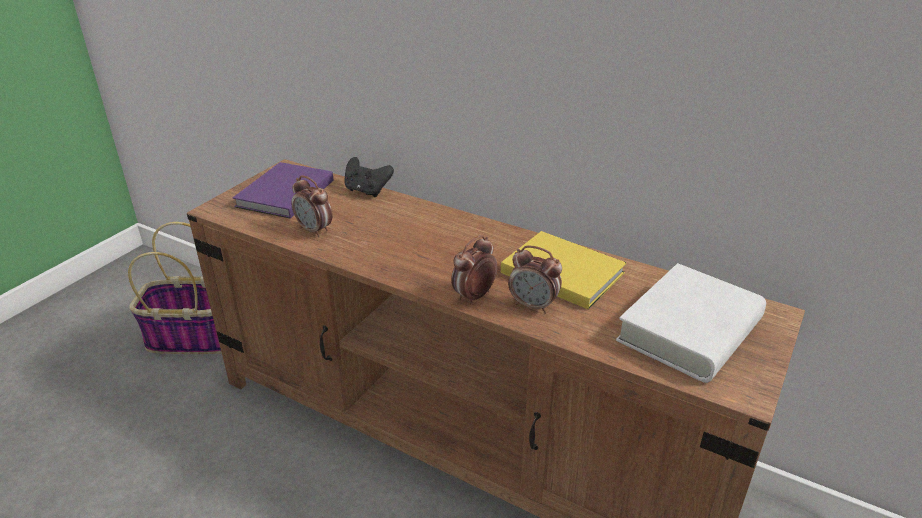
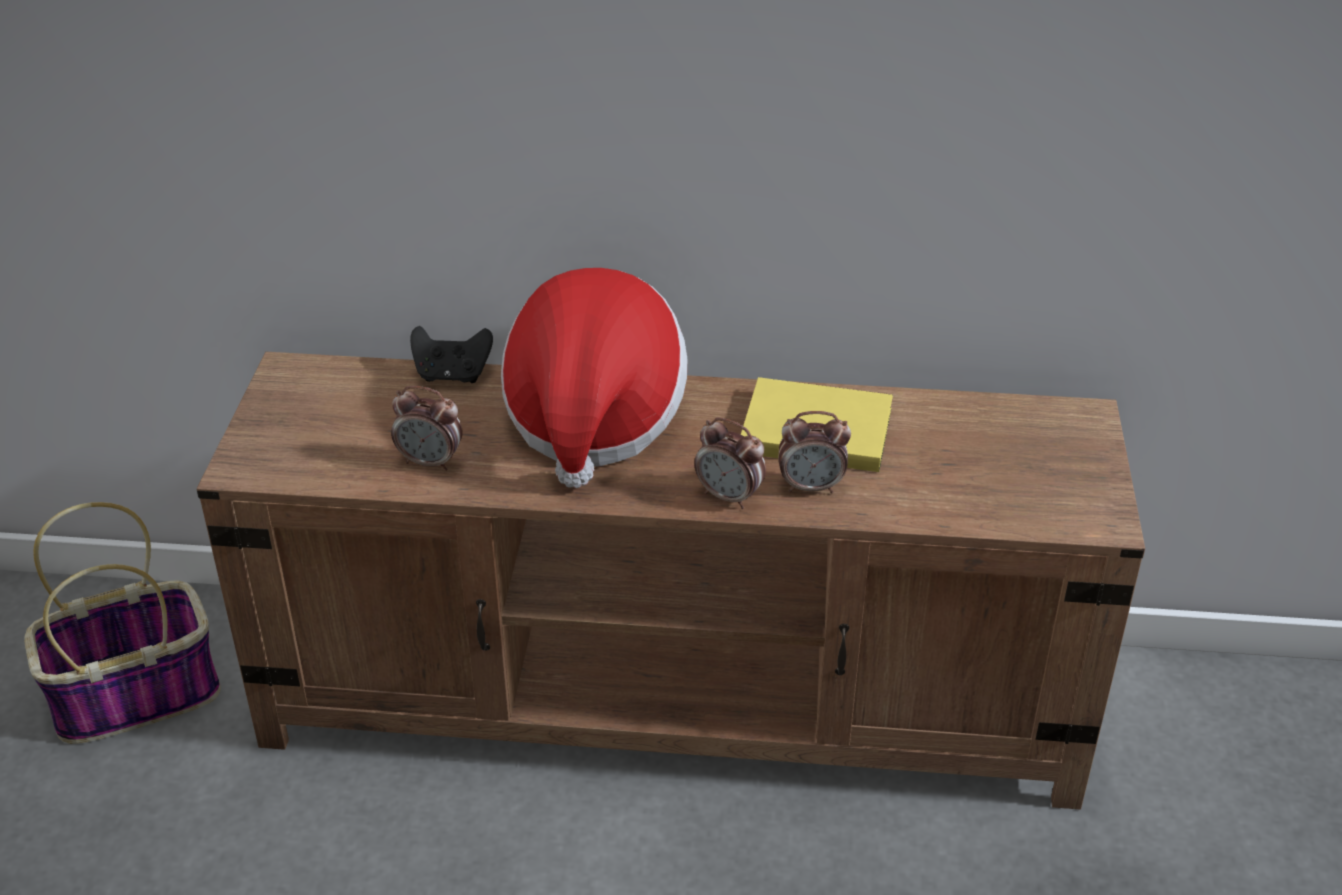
camera: 25 degrees left, 5 degrees up
(283, 194) = (325, 415): purple book -> none
(426, 231) = (593, 418): none -> hat
(474, 296) = (729, 497): alarm clock -> alarm clock turned 75 degrees counterclockwise
(689, 331) = (1009, 465): white book -> none

